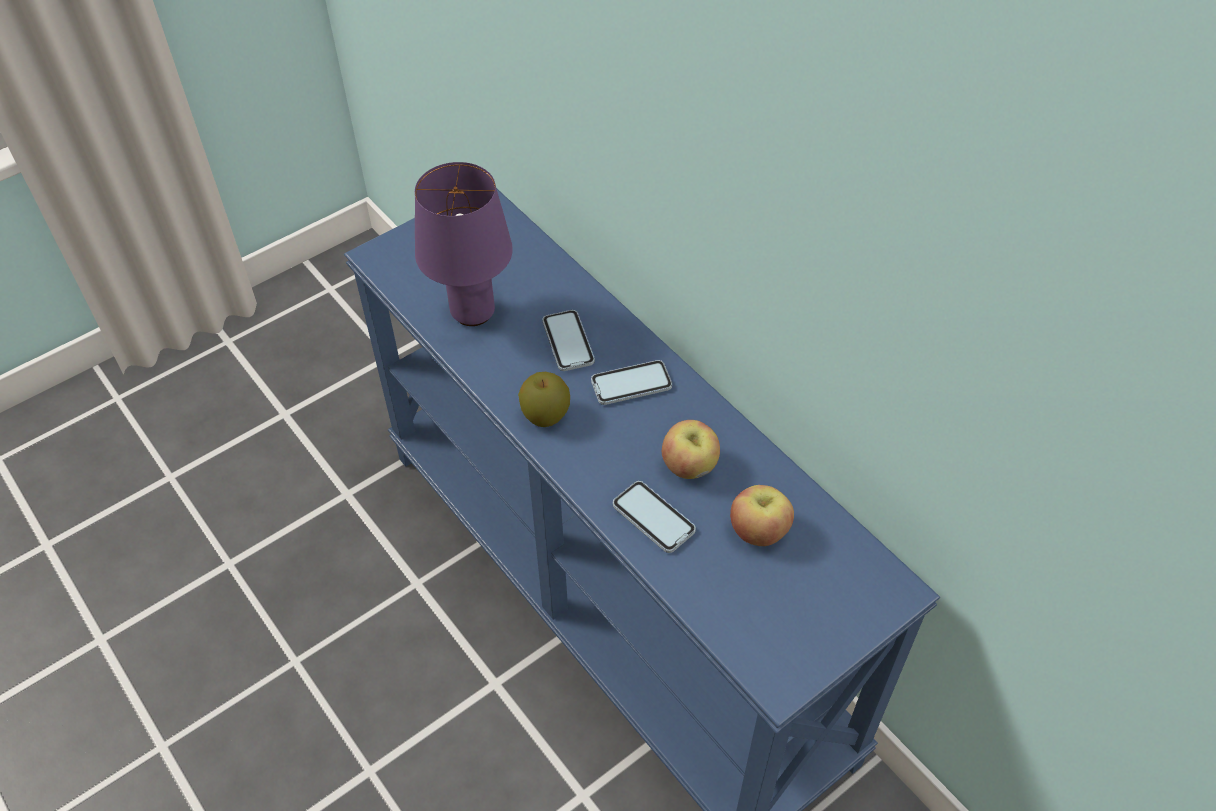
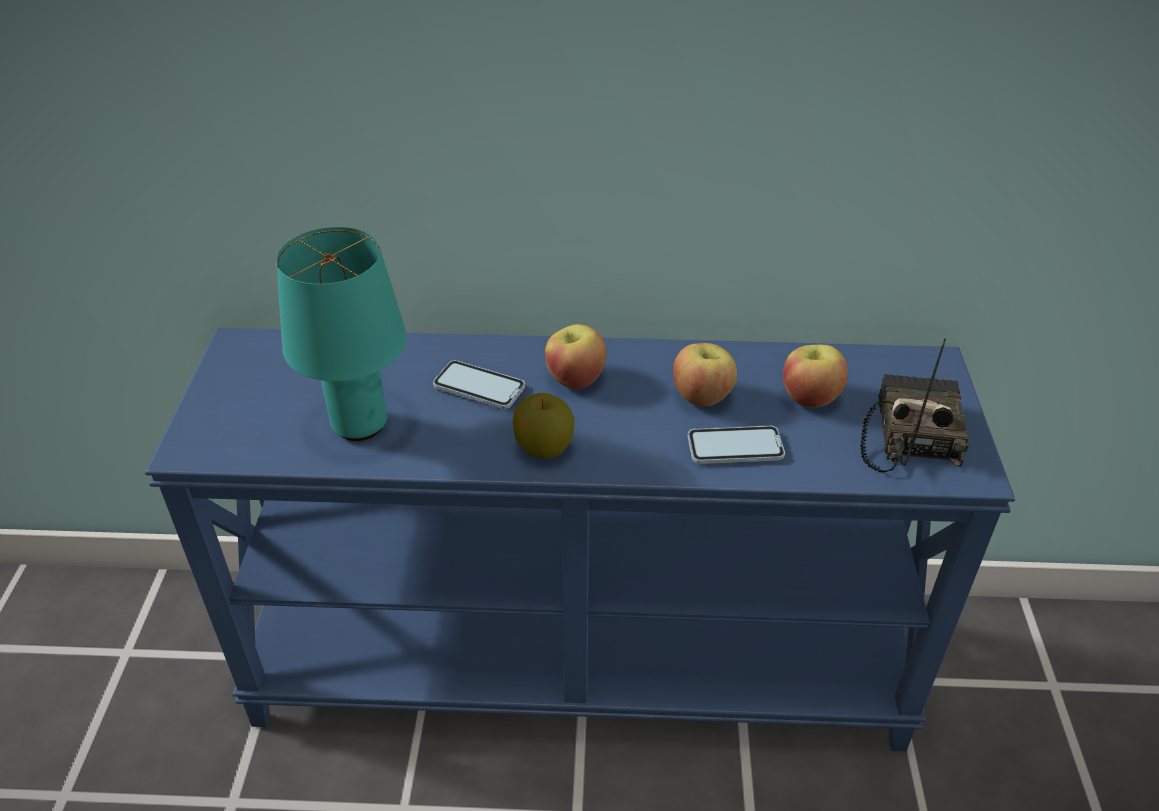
camera: 50 degrees left, 10 degrees down
(474, 313) = (361, 424): purple table lamp -> turquoise table lamp
(631, 384) = (575, 378): phone -> apple
(781, 617) = (908, 434): none -> radio

